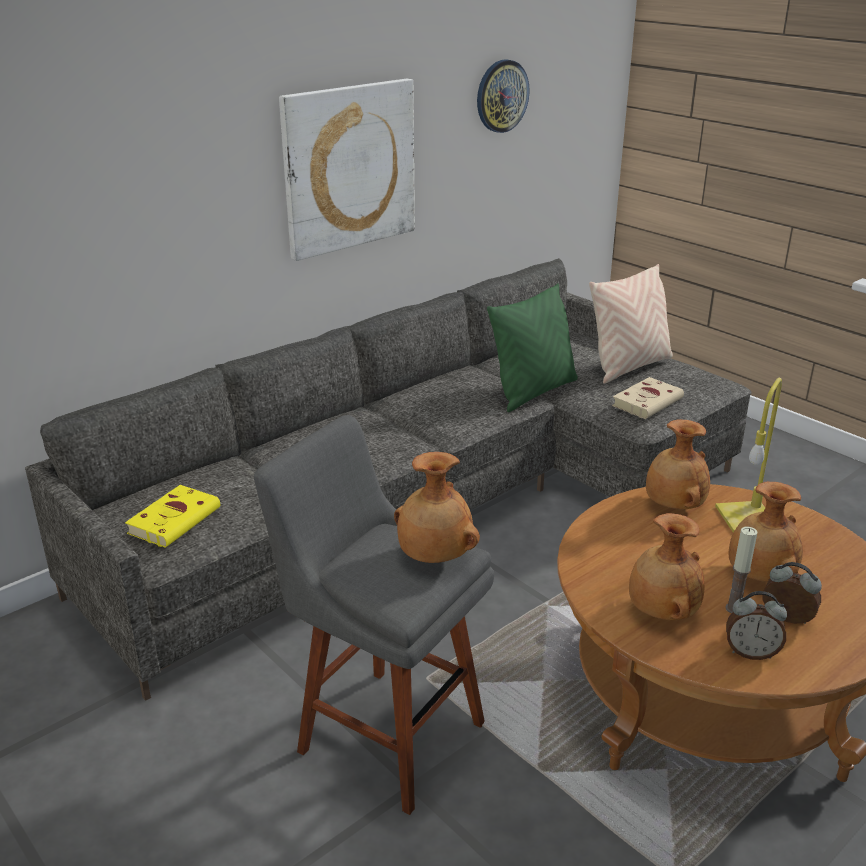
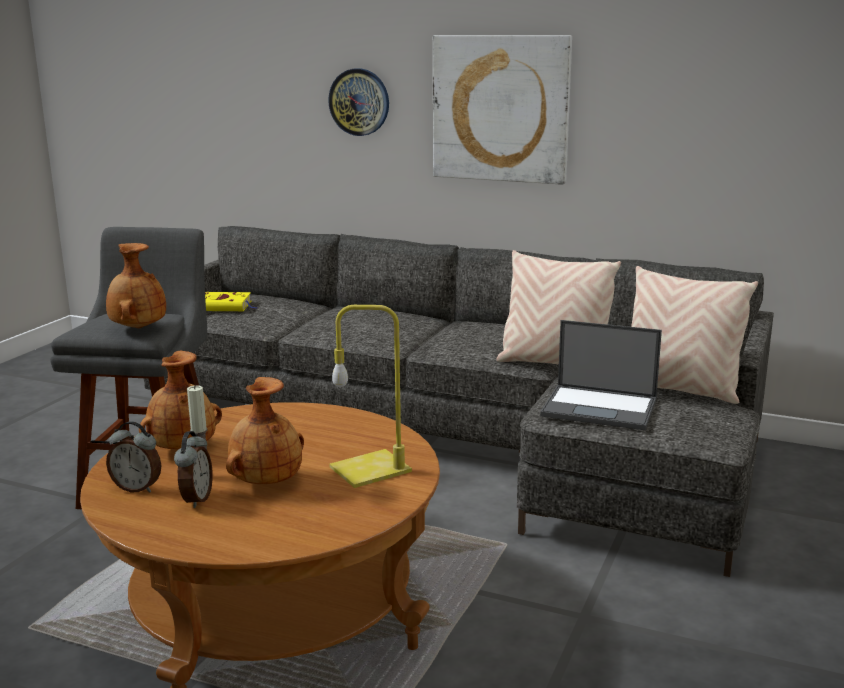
camera: 65 degrees right, 10 degrees down
(501, 96) = (705, 69): wall clock -> wall clock (359, 102)
(533, 392) = (554, 363): green pillow -> beige pillow
(648, 402) = (601, 408): beige book -> laptop
(673, 505) = (368, 434): brown vase -> none
(751, 652) = (137, 488): alarm clock -> alarm clock turned 60 degrees counterclockwise

